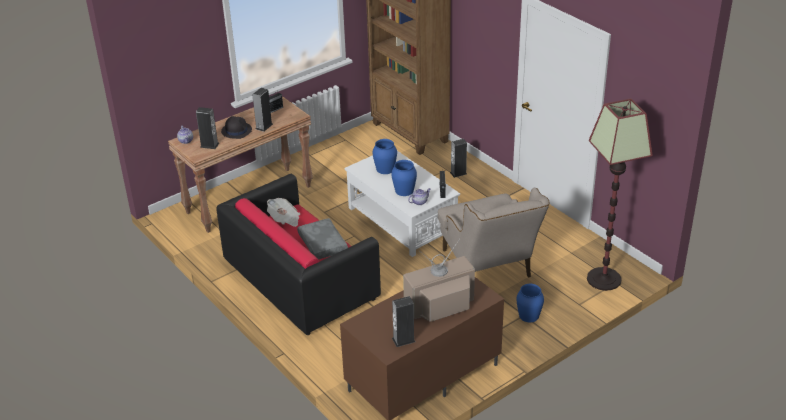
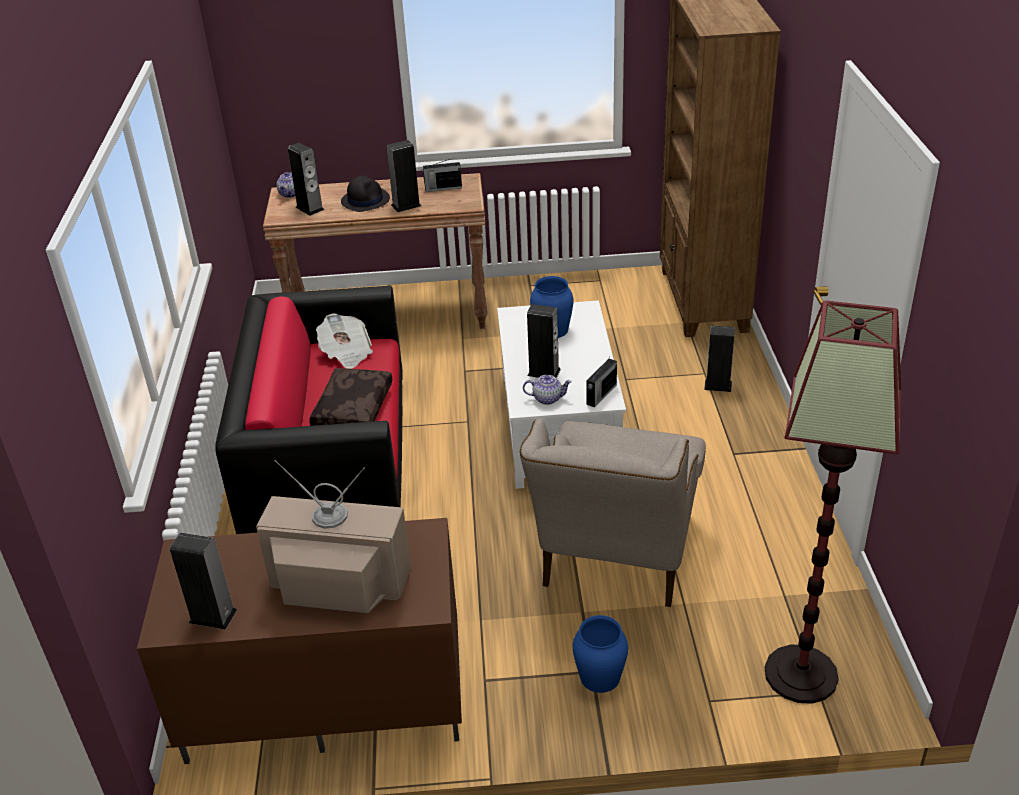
camera: 35 degrees right, 0 degrees up
(321, 244) = (352, 408): grey pillow -> brown pillow
(404, 190) = (544, 372): blue vase -> speaker

